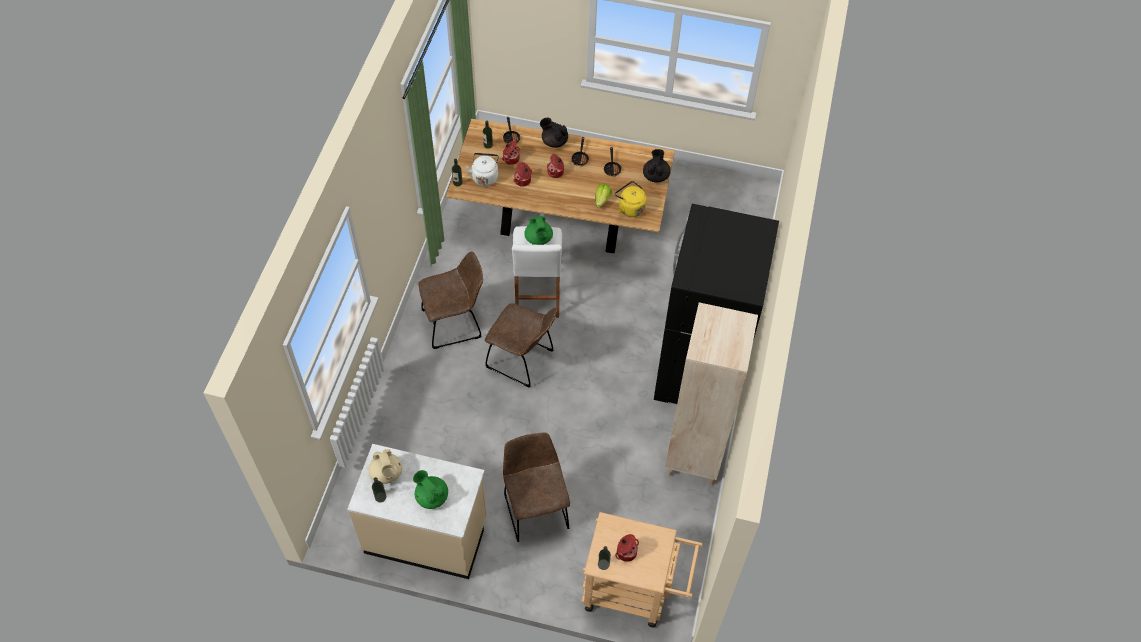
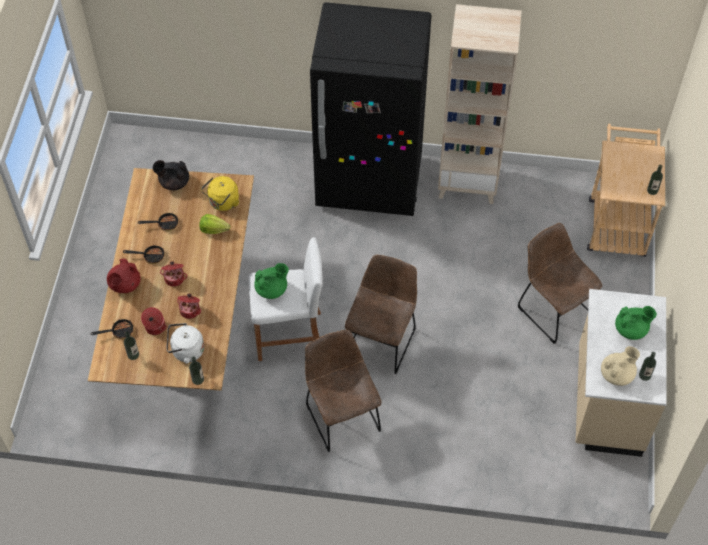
camera: 95 degrees left, 0 degrees up
(431, 496) = (631, 329): green teapot -> green teapot turned 135 degrees counterclockwise
(535, 507) = (552, 308): brown chair -> brown chair turned 75 degrees clockwise
(554, 141) = (124, 285): black teapot -> red teapot
(626, 552) = (635, 175): cooking pot -> none

